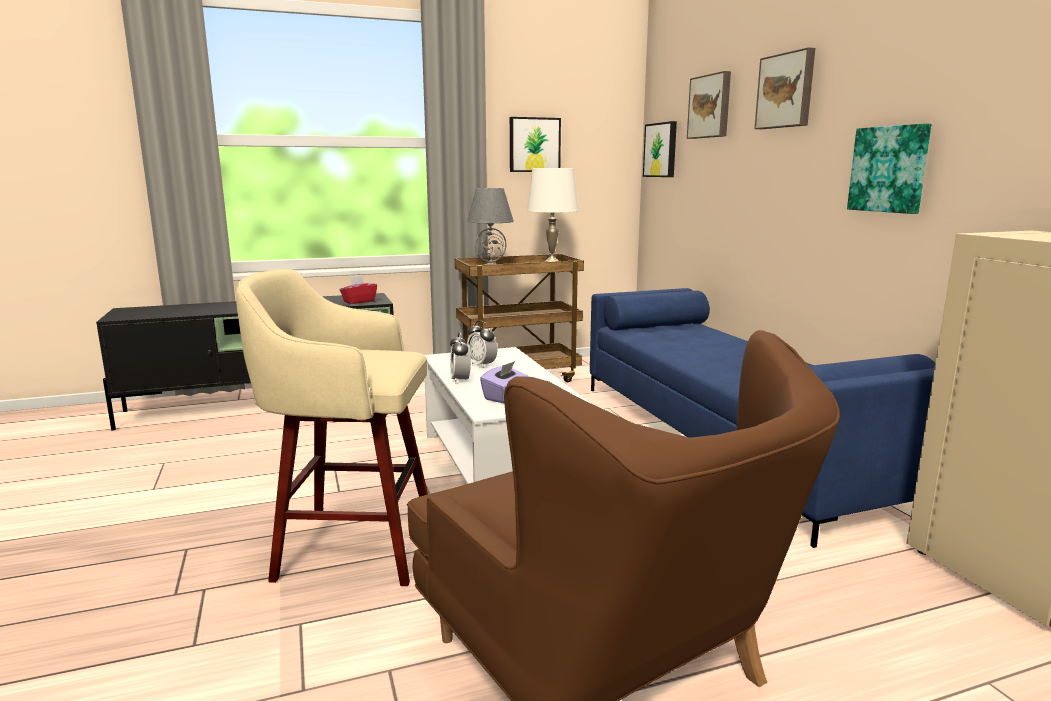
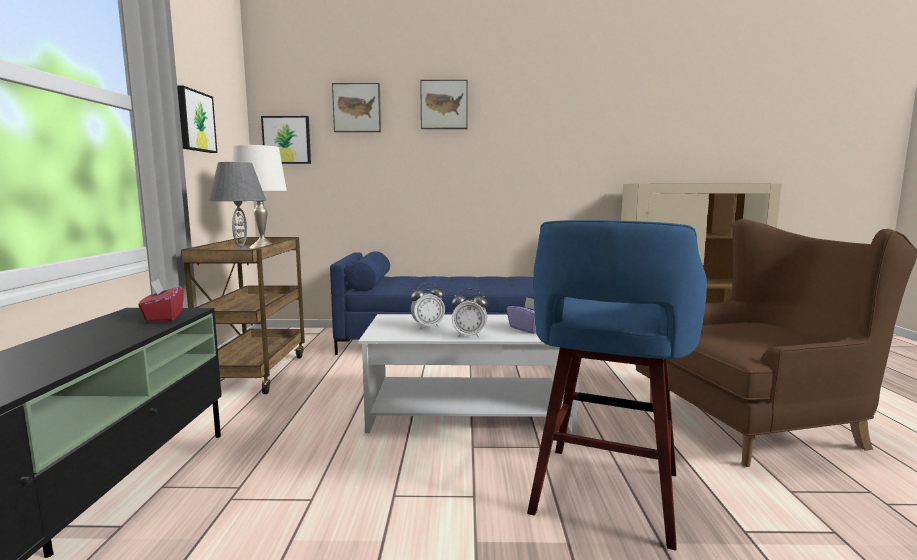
camera: 70 degrees left, 5 degrees down
(351, 546) = (605, 495): beige stool -> blue stool
(889, 169) = (535, 157): picture -> none

